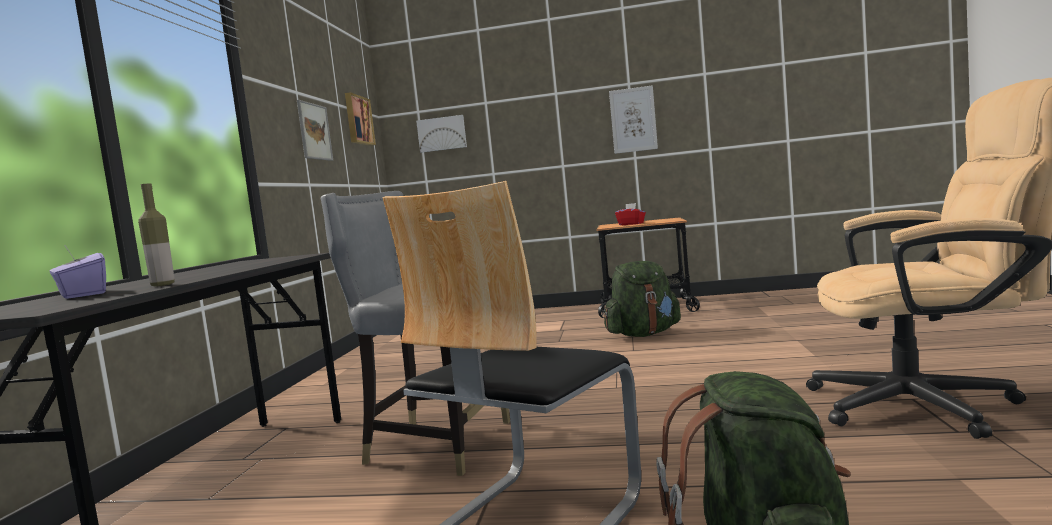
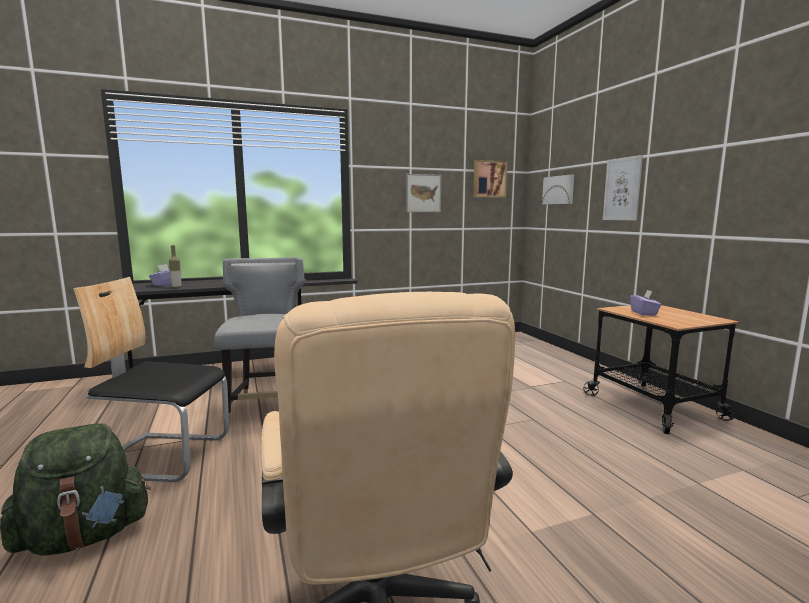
camera: 60 degrees right, 5 degrees up
(631, 224) = (644, 313): red tissue box -> purple tissue box
(633, 120) = (718, 190): picture -> picture (622, 189)
(643, 334) = (545, 422): green backpack -> none

